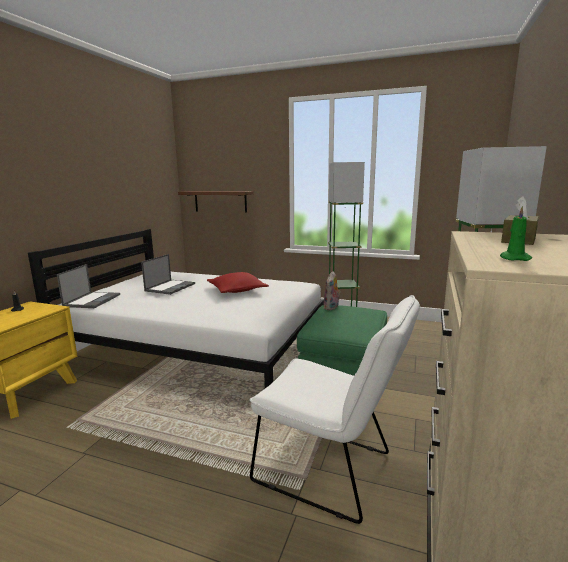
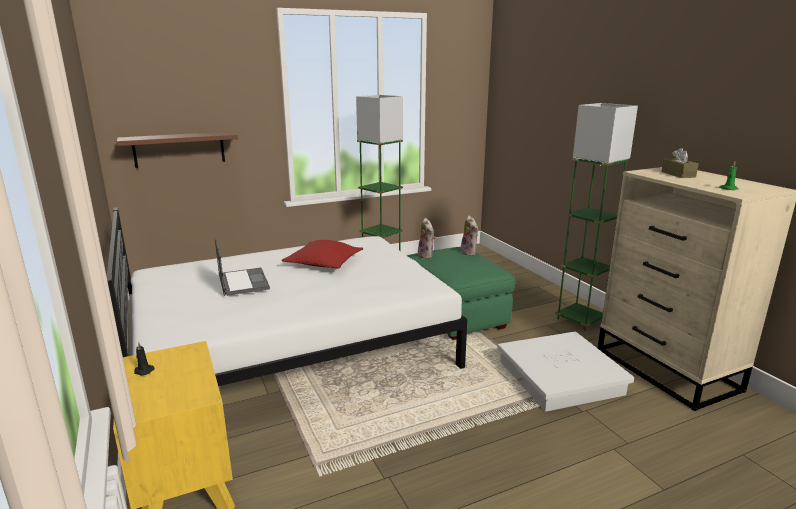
camera: 45 degrees left, 5 degrees up
(92, 300) = (182, 328): laptop -> none
(331, 471) = (560, 378): white chair -> white storage box
(372, 316) = (470, 253): none -> plush toy

